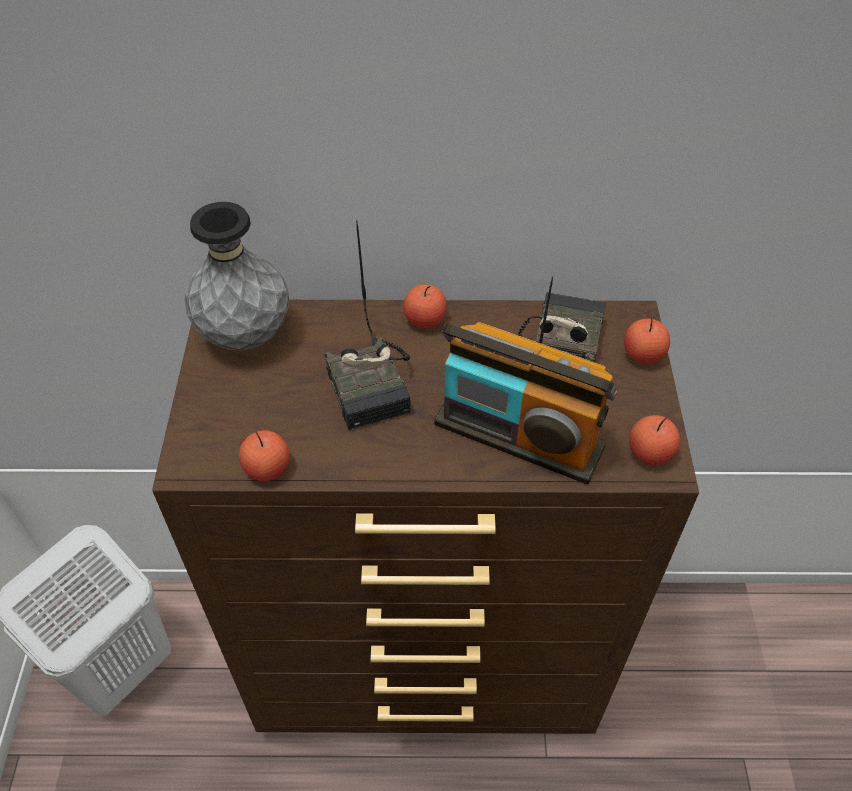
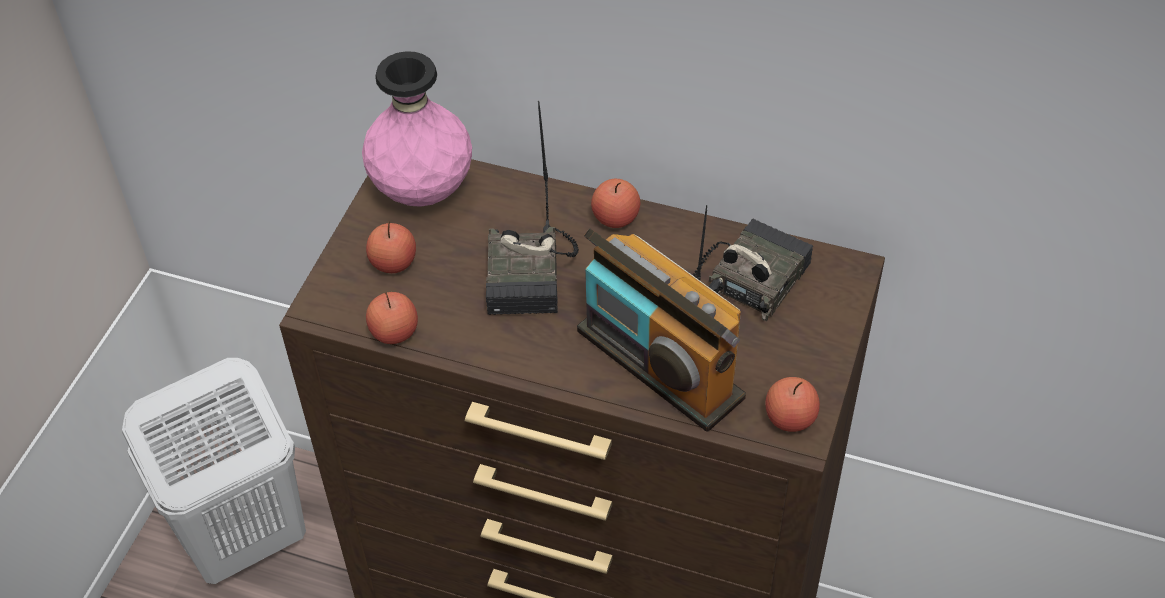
camera: 20 degrees right, 0 degrees up
(246, 336) = (423, 191): grey vase -> pink vase
(643, 355) = (837, 313): apple -> apple (393, 263)

